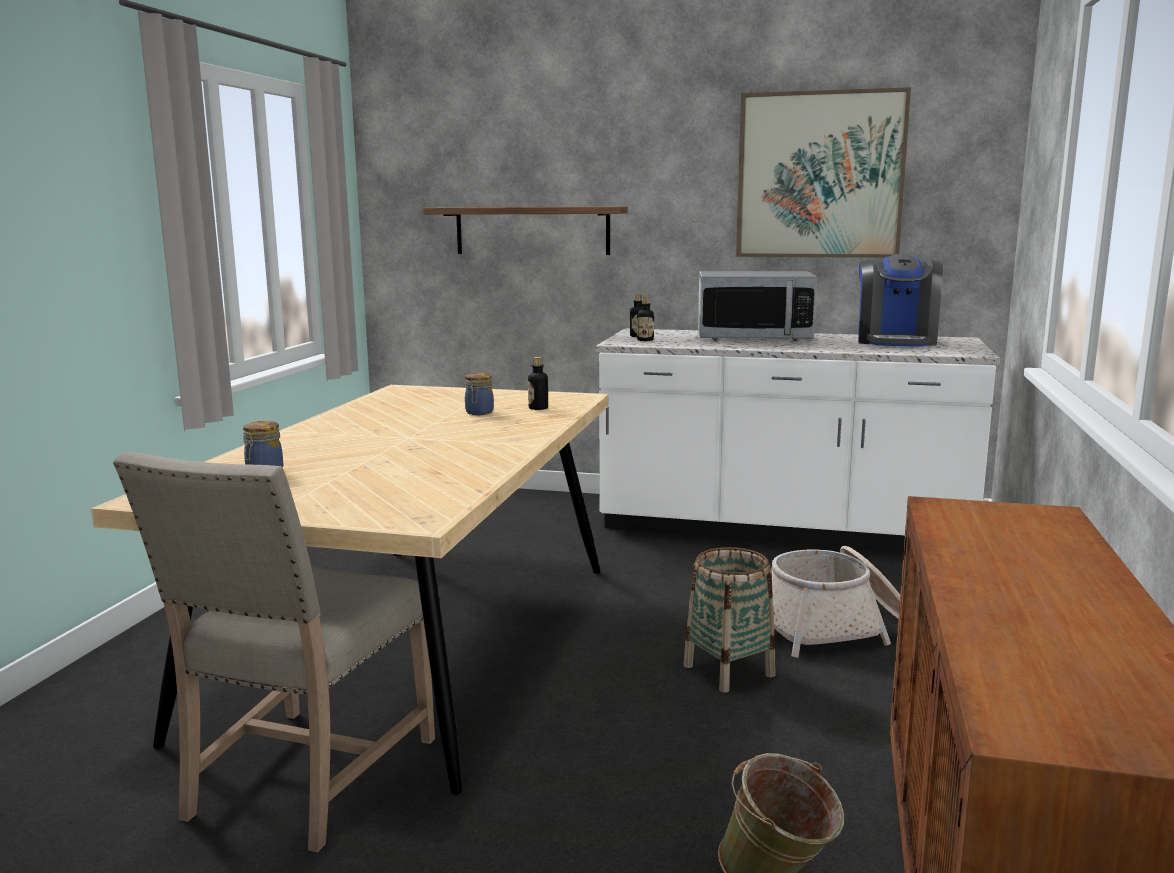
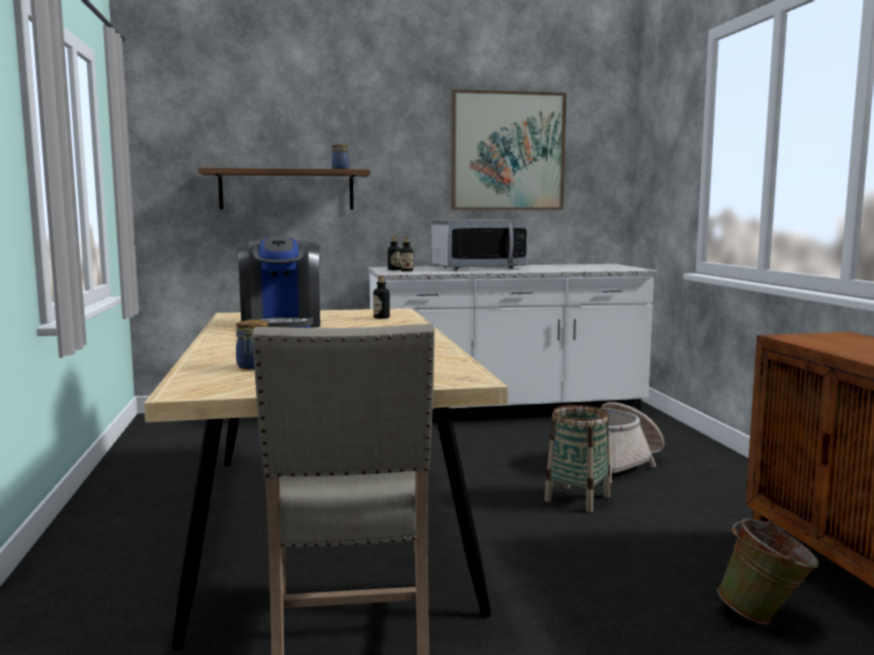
camera: 25 degrees left, 5 degrees down
(479, 413) = (341, 323): jar -> jar (340, 169)
(896, 341) = (574, 266): coffee machine -> coffee machine (281, 324)

